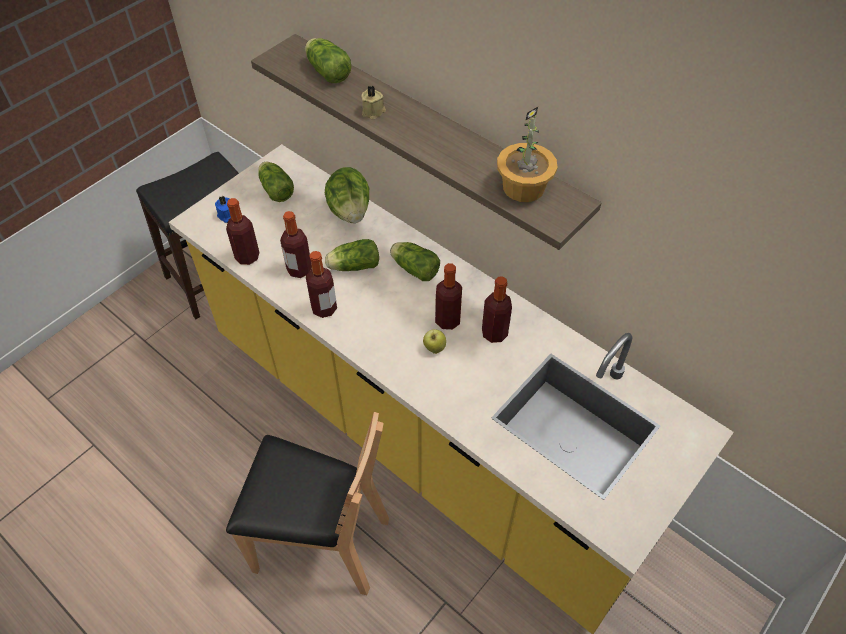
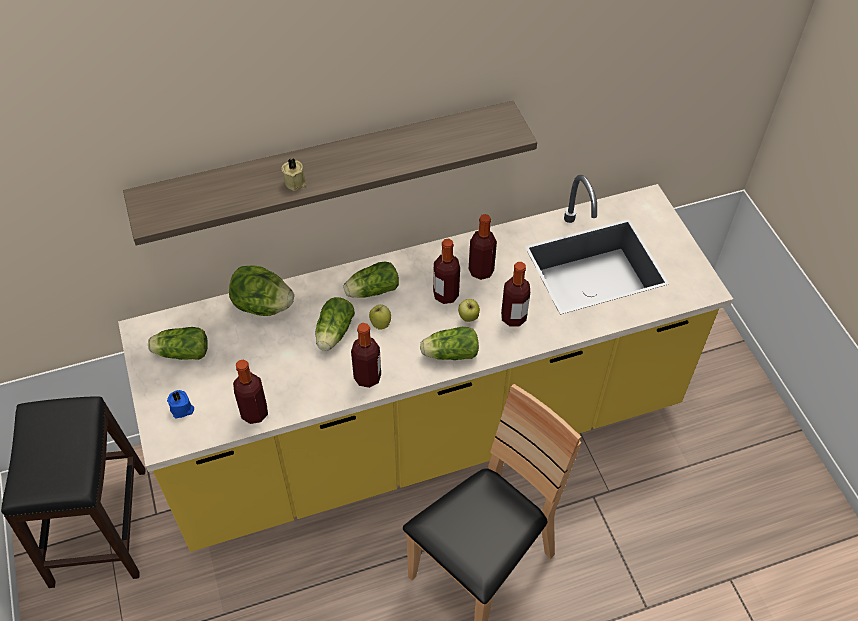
camera: 60 degrees left, 0 degrees up
(299, 269) = (305, 377): bottle -> bottle (513, 317)
(327, 71) = (207, 189): lettuce -> lettuce (448, 353)
(384, 291) = (380, 324): none -> apple
(524, 187) = (465, 133): potted plant -> none

